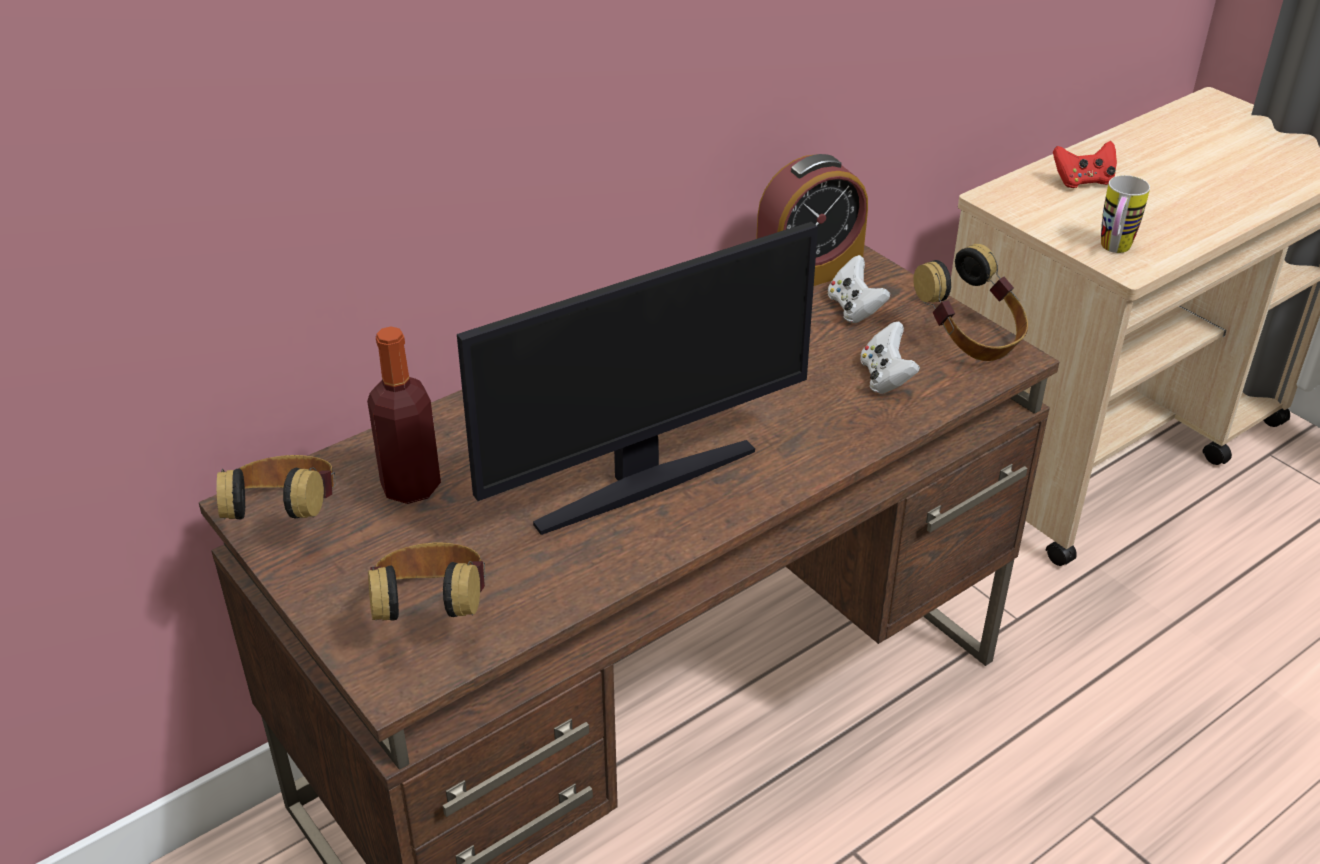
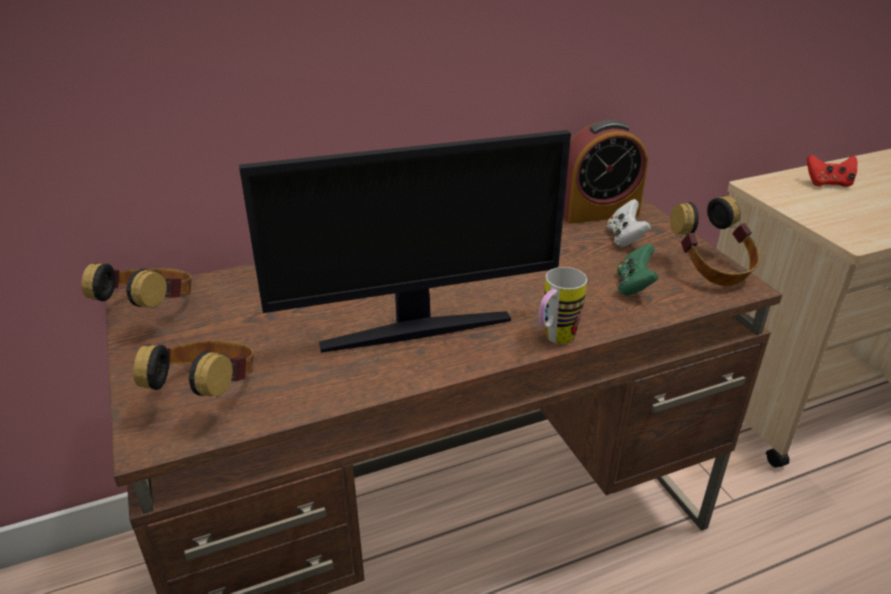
camera: 15 degrees right, 5 degrees down
(411, 486) = (249, 305): bottle -> none
(885, 378) = (633, 285): white game controller -> green game controller
(1113, 250) = (844, 228): mug -> mug (554, 340)

